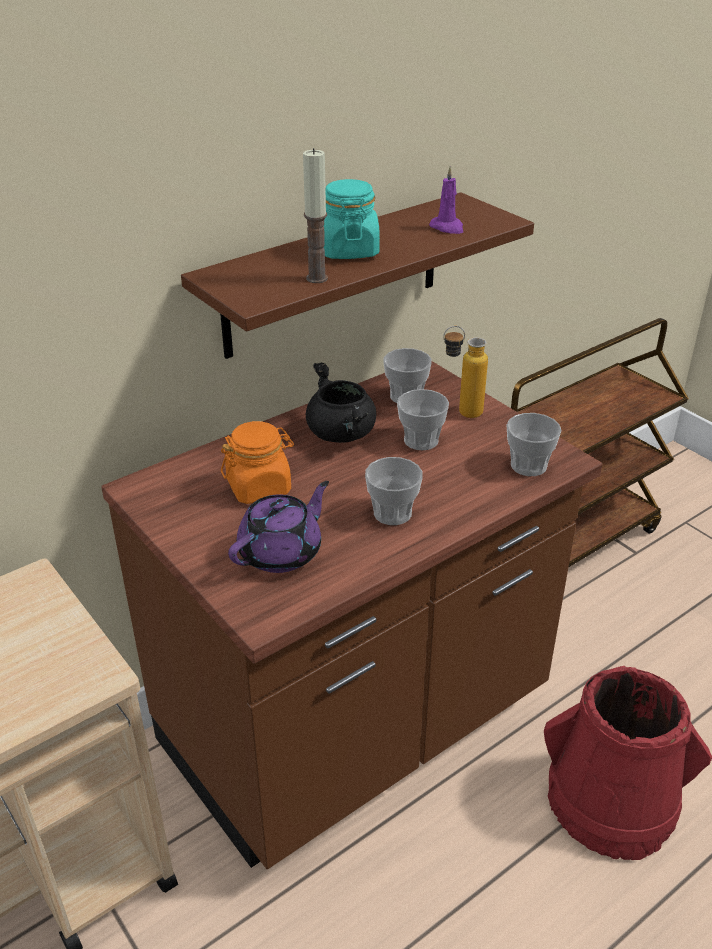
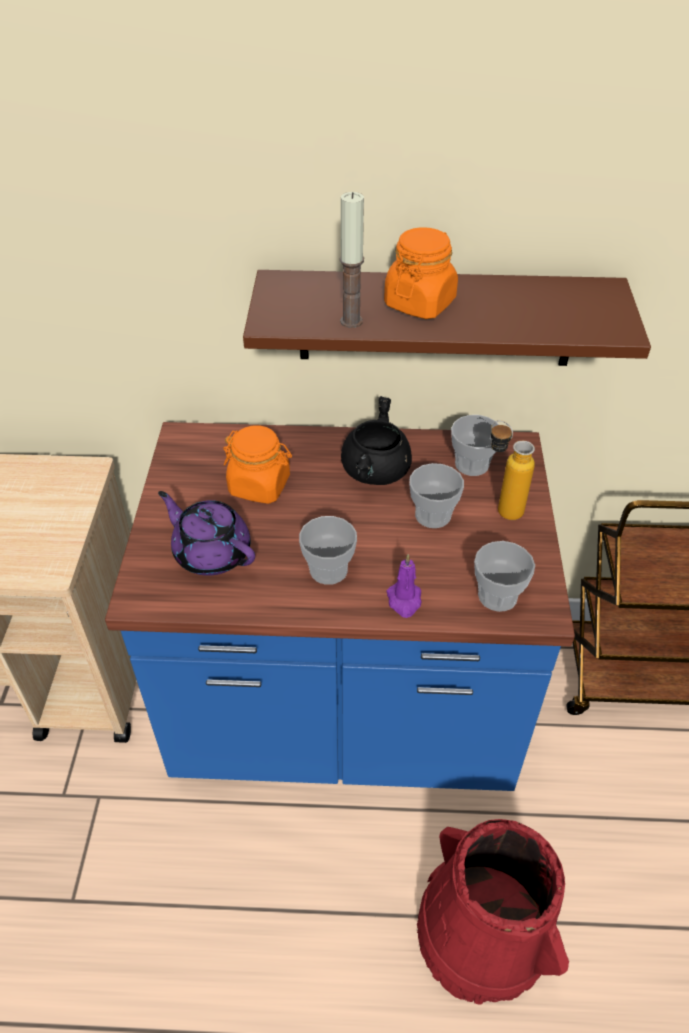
camera: 40 degrees right, 10 degrees up
(282, 552) = (211, 552): purple teapot -> purple teapot turned 135 degrees counterclockwise
(349, 250) = (420, 303): turquoise jar -> orange jar
(356, 725) = (344, 715): brown counter -> blue counter
(447, 228) = (548, 316): purple candle -> purple candle (404, 601)

